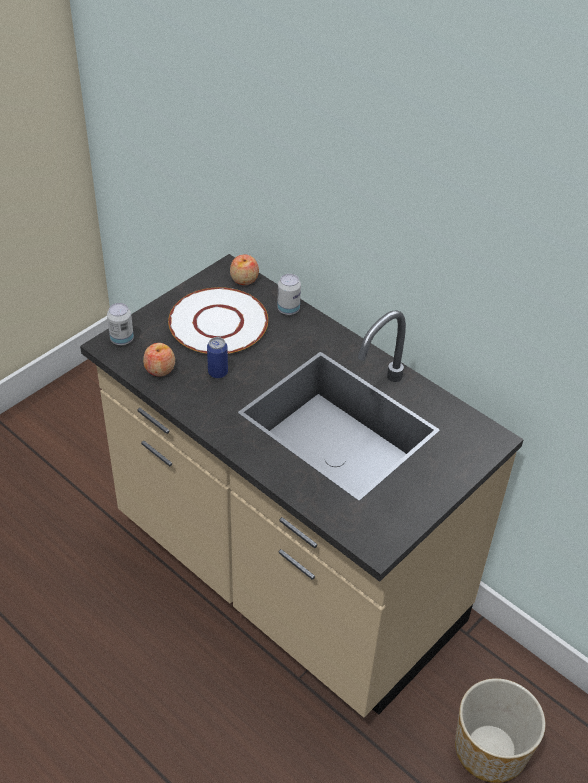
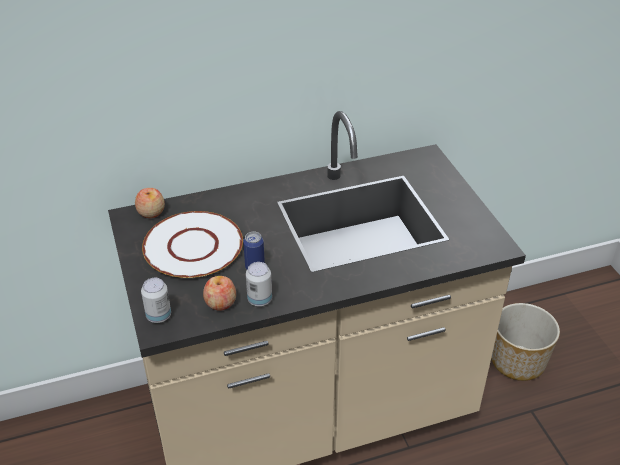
camera: 60 degrees left, 5 degrees down
(288, 309) = (213, 201): can -> can (259, 299)

